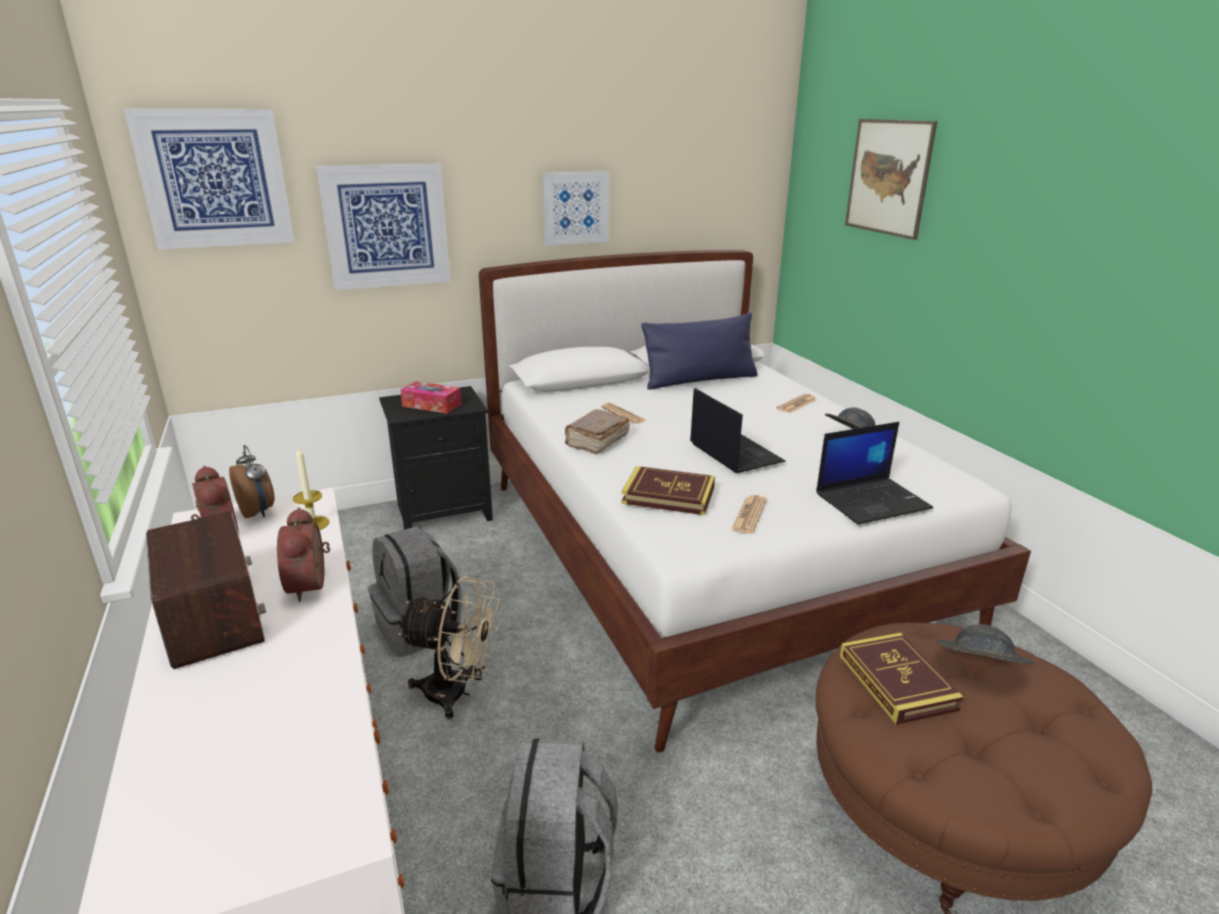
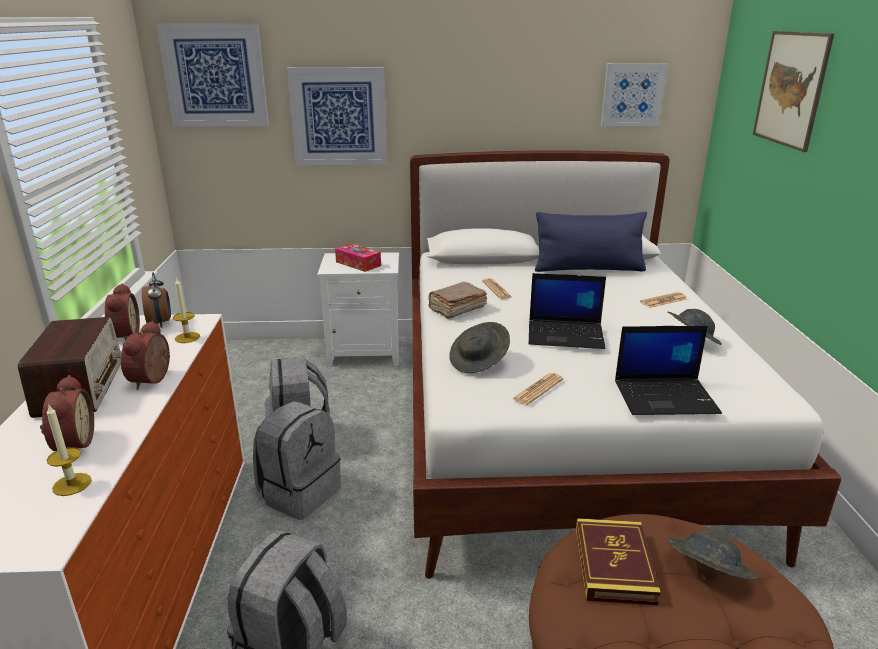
camera: 20 degrees right, 0 degrees up
(266, 691) = (72, 444): none -> alarm clock
(313, 742) = (72, 484): none -> candle
(444, 511) = (366, 352): black nightstand -> white nightstand
(457, 693) = (299, 493): beige fan -> grey backpack
(575, 208) = (500, 108): picture -> picture (632, 94)
(668, 495) = (479, 361): book -> grey hat
(734, 452) = (566, 335): laptop -> laptop turned 105 degrees clockwise

